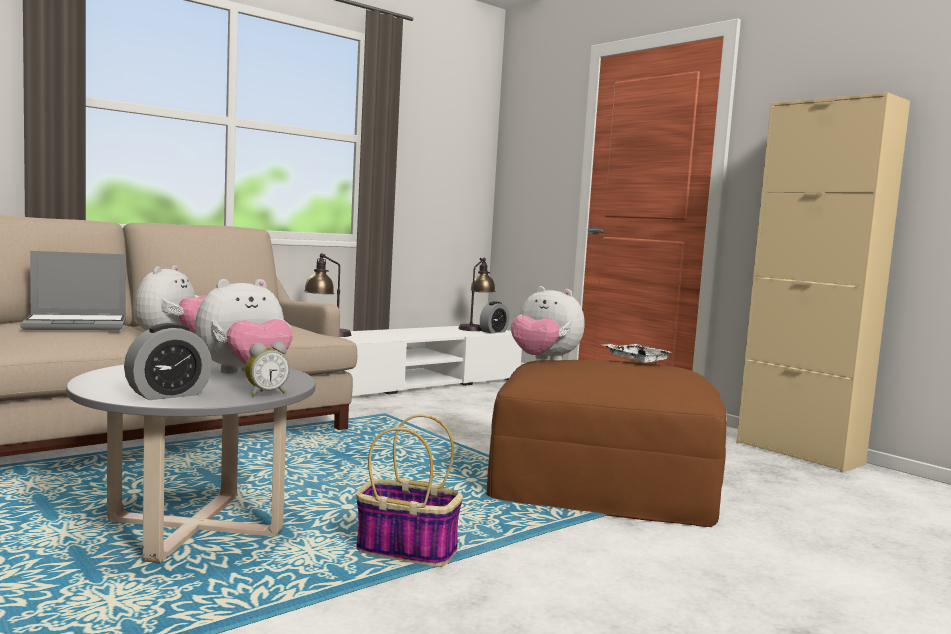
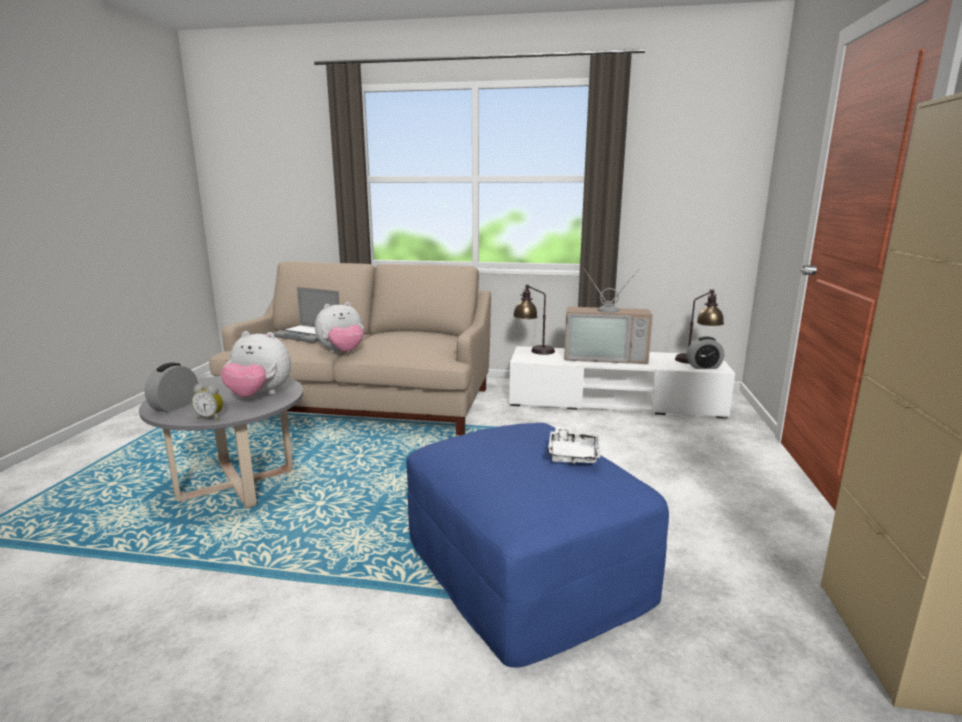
camera: 50 degrees right, 10 degrees up
(168, 395) = (175, 406): alarm clock -> alarm clock turned 105 degrees clockwise
(404, 333) = (605, 357): none -> television
(404, 550) = (272, 553): basket -> none
(544, 360) = (517, 427): plush toy -> none
(603, 484) = (526, 566): brown ottoman -> blue ottoman

